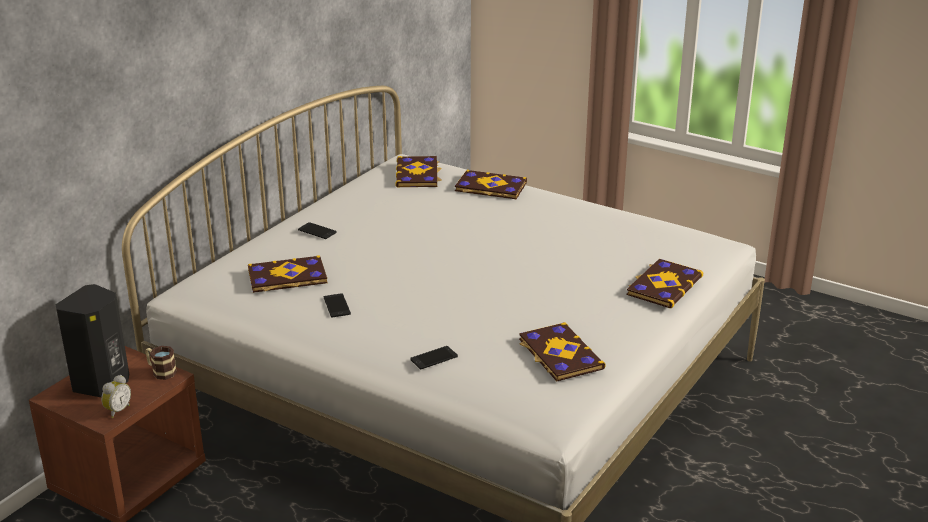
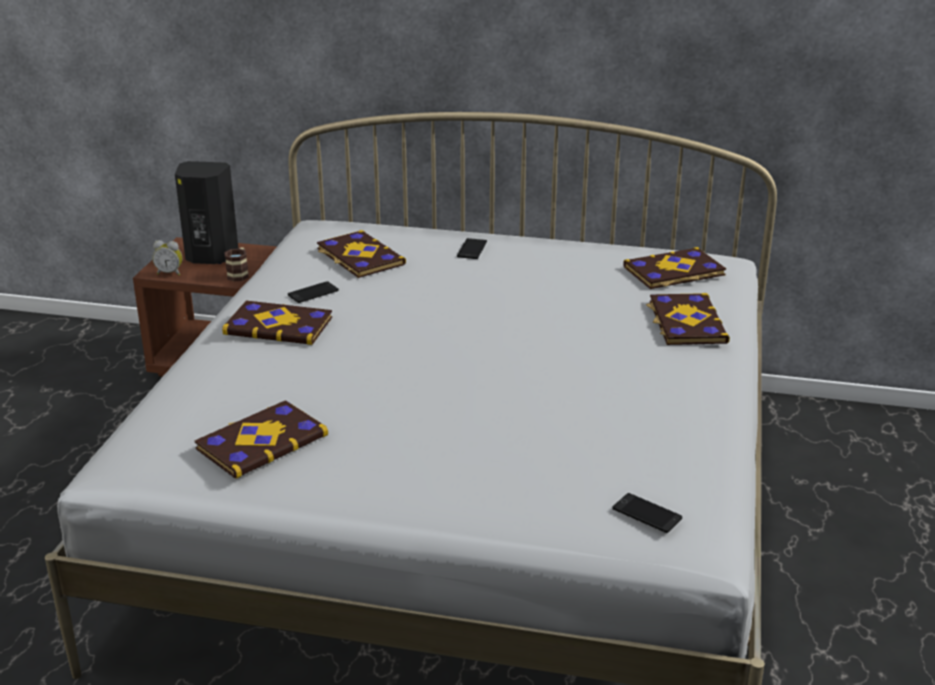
camera: 70 degrees right, 0 degrees up
(434, 358) = (225, 365): phone -> phone (647, 514)
(663, 285) = (493, 497): book -> book (279, 325)

